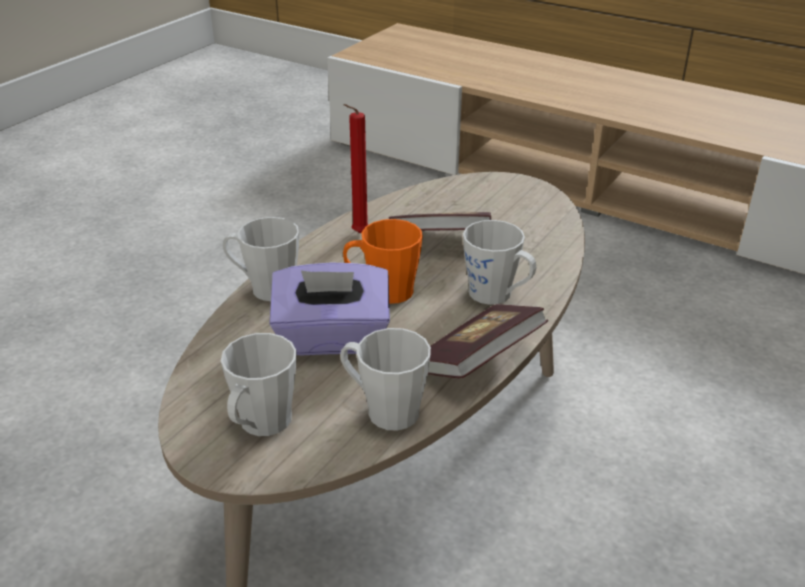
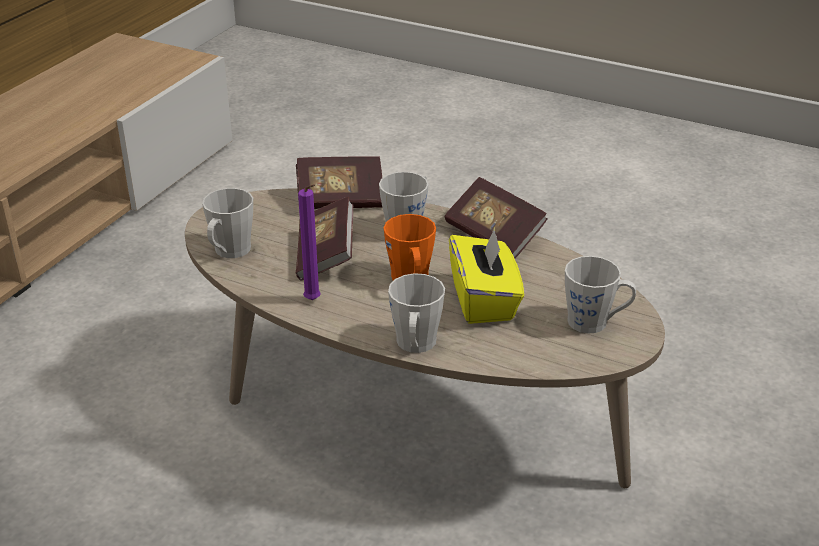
camera: 95 degrees left, 0 degrees up
(332, 339) = (484, 300): purple tissue box -> yellow tissue box
(357, 234) = (314, 301): red candle -> purple candle
(384, 409) = (559, 271): grey mug -> grey mug (229, 252)
(559, 252) = (340, 199): none -> book

